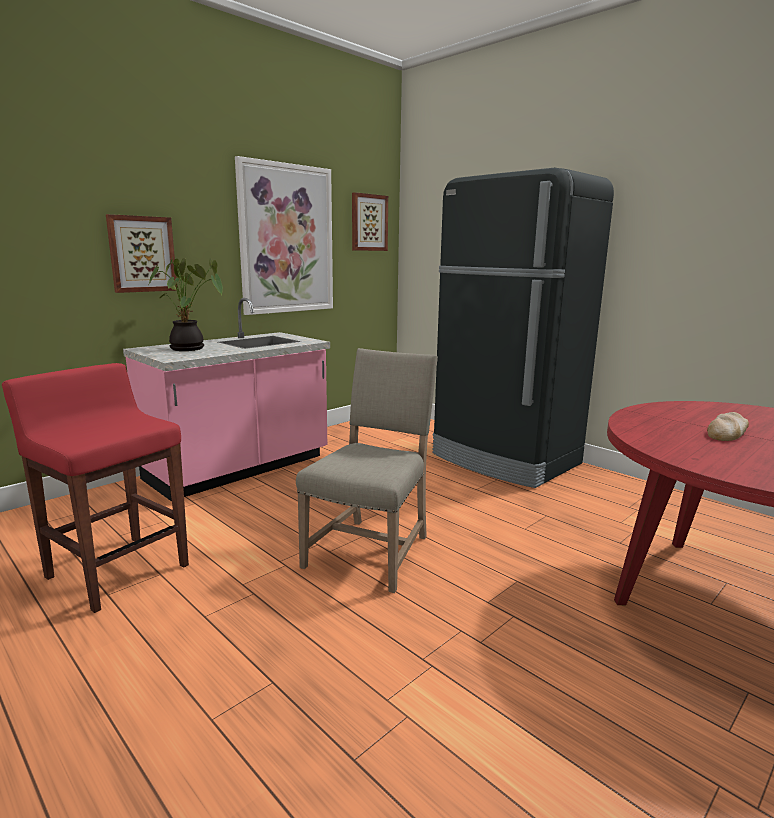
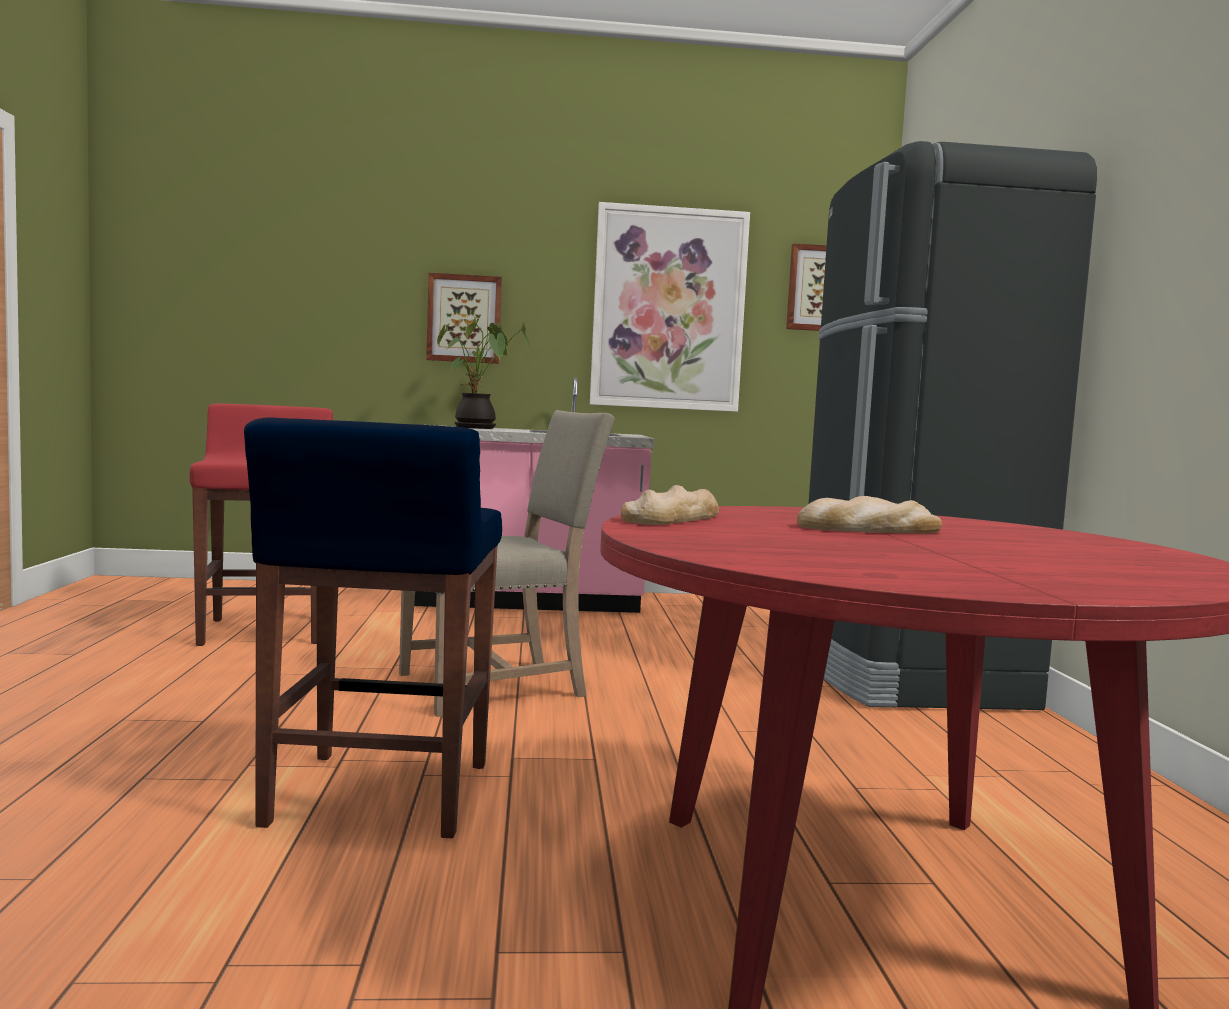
camera: 40 degrees right, 10 degrees down
(497, 673) = (378, 796): none -> blue stool
(675, 451) = (672, 518): none -> bread

